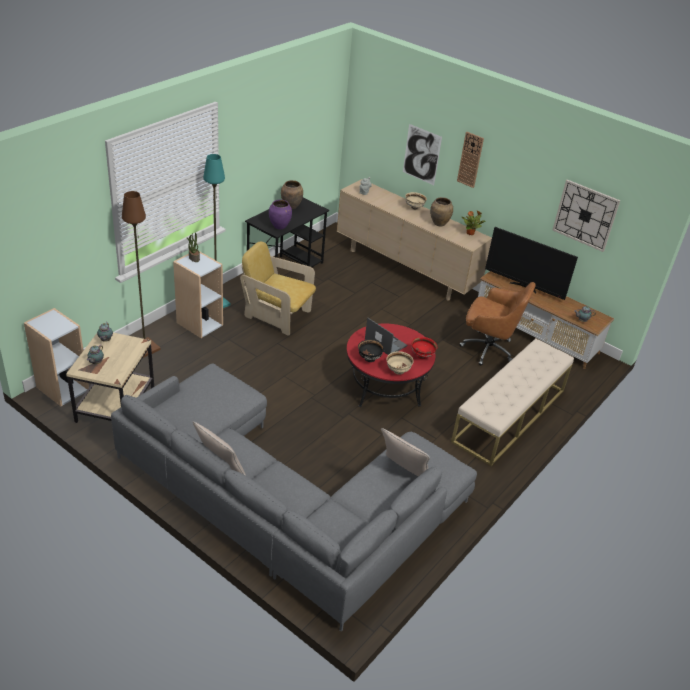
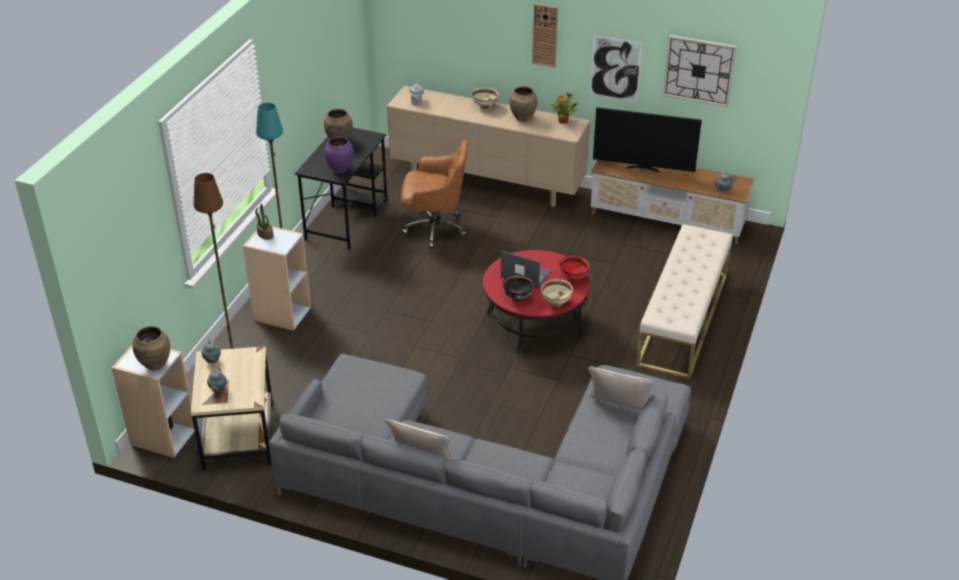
camera: 15 degrees left, 0 degrees up
(55, 330) = (156, 365): none -> brown vase
(277, 316) = (368, 279): yellow armchair -> none
(421, 154) = (480, 41): picture -> picture (615, 68)
(488, 349) = (625, 251): brown office chair -> brown office chair (435, 229)

